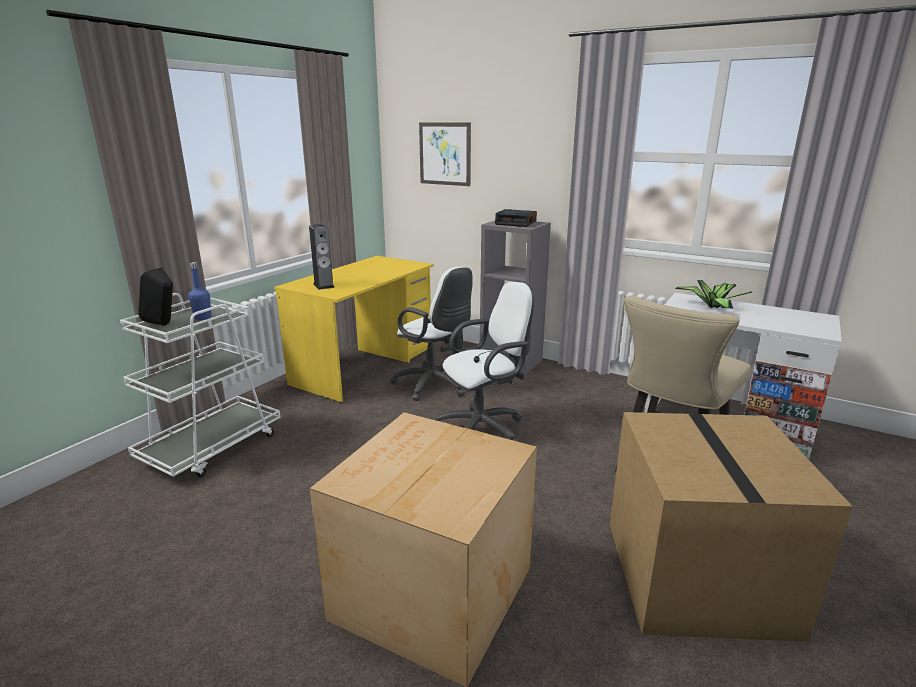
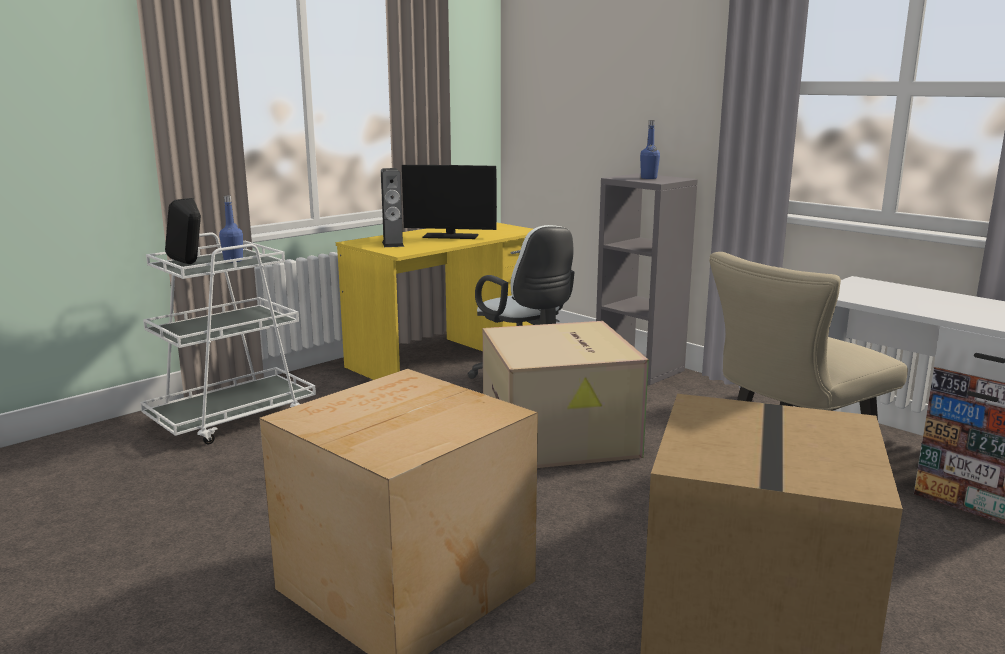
camera: 15 degrees right, 5 degrees down
(364, 274) = (450, 236): none -> monitor
(445, 154) = (573, 90): picture -> none
(484, 429) = (561, 436): white office chair -> cardboard box
(516, 223) = (648, 178): alarm clock -> blue bottle
(711, 307) = (889, 293): potted plant -> none

